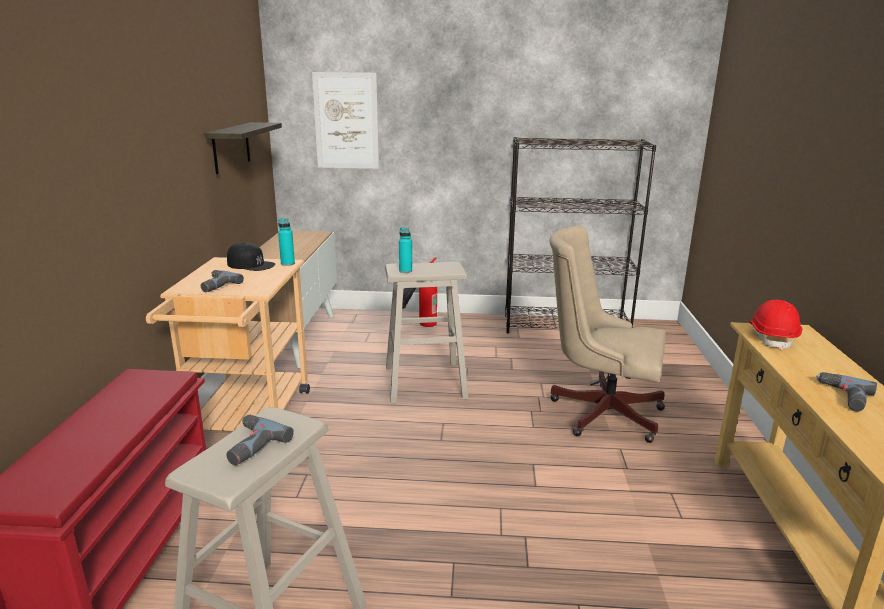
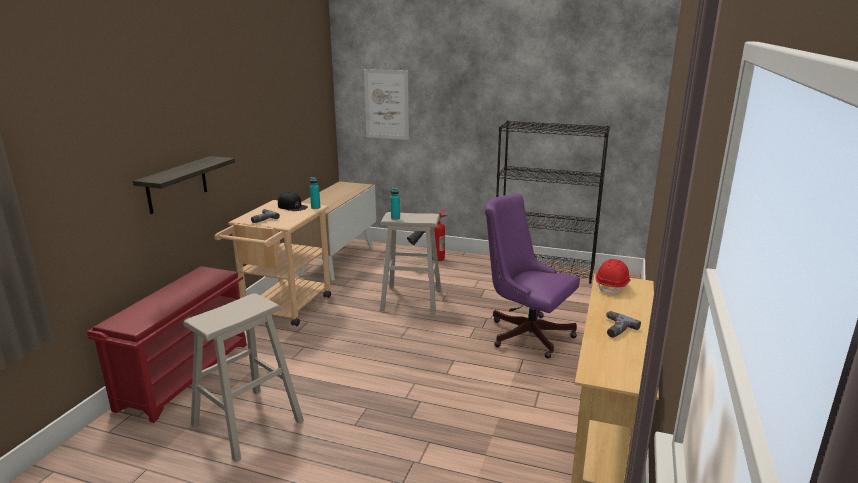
camera: 15 degrees right, 0 degrees up
(231, 147) = (297, 124): shelf -> shelf (177, 184)
(249, 445) = (231, 311): power drill -> none
(599, 411) = (525, 333): beige office chair -> purple office chair

